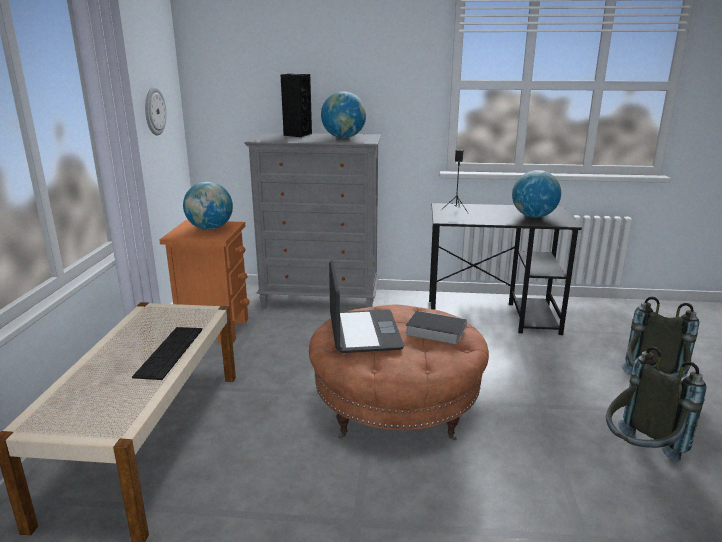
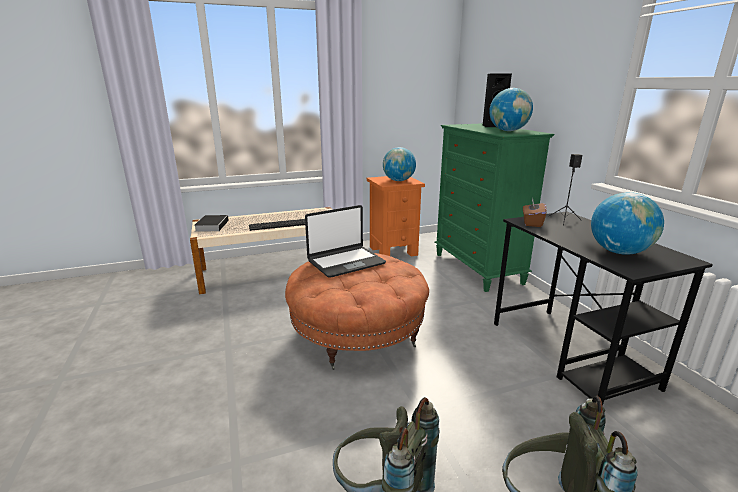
camera: 65 degrees right, 0 degrees up
(154, 111) = (410, 99): wall clock -> none
(321, 300) = (478, 269): grey dresser -> green dresser
(433, 331) = (371, 284): book -> book (212, 225)
(452, 218) = (532, 223): none -> brown tissue box

